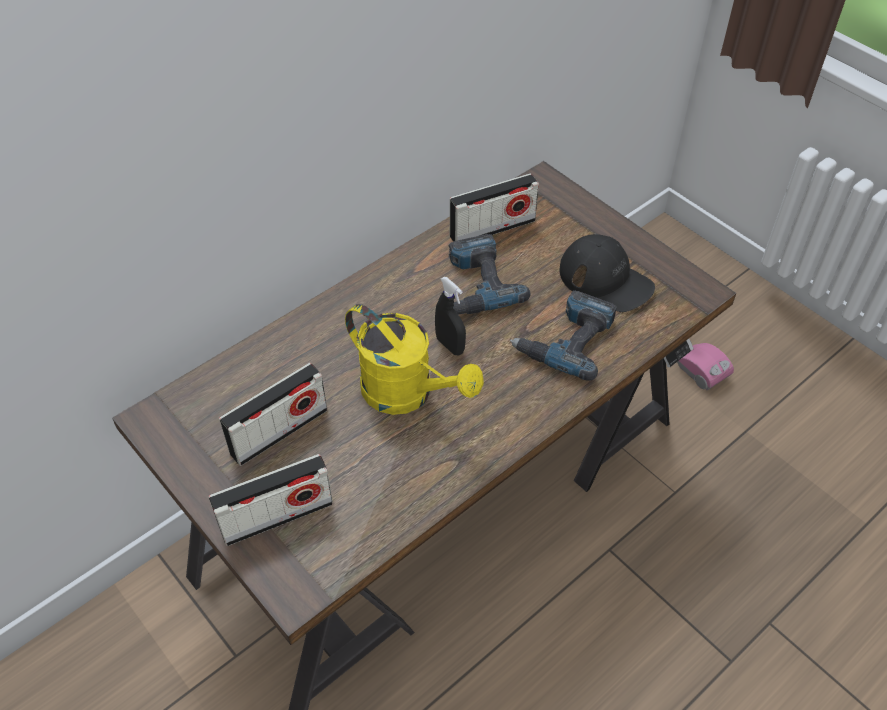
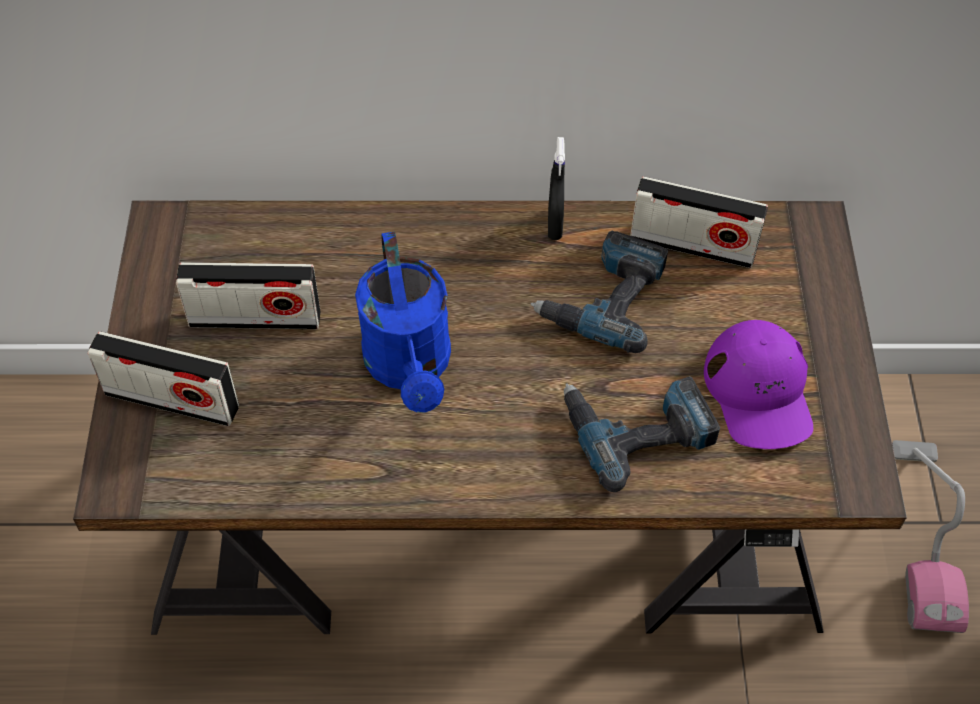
camera: 40 degrees right, 5 degrees up
(407, 394) = (410, 367): yellow watering can -> blue watering can
(450, 345) = (506, 346): black spray bottle -> black spray bottle (554, 225)
(606, 280) = (759, 391): black cap -> purple cap

